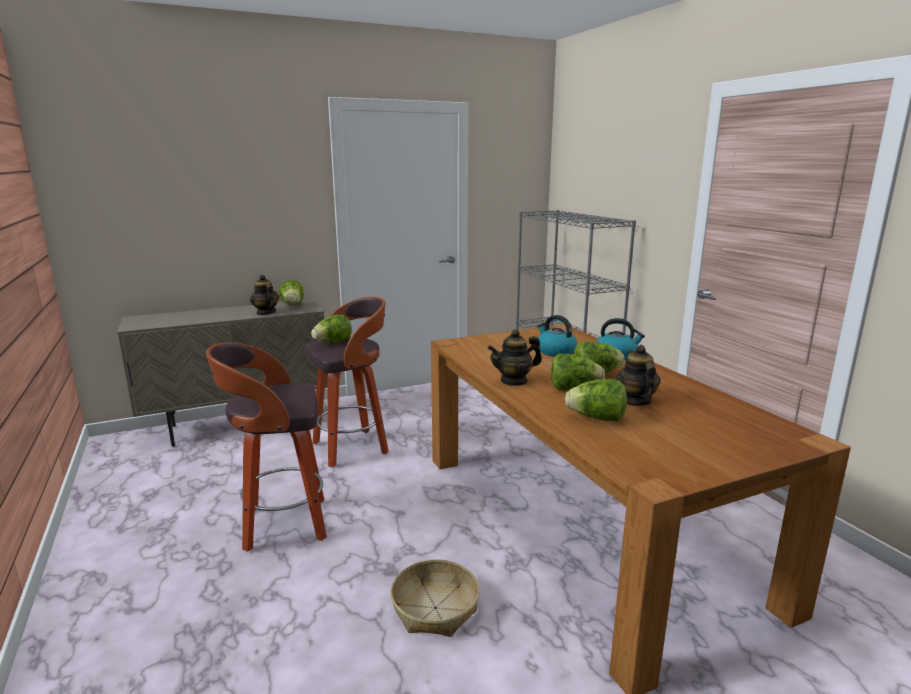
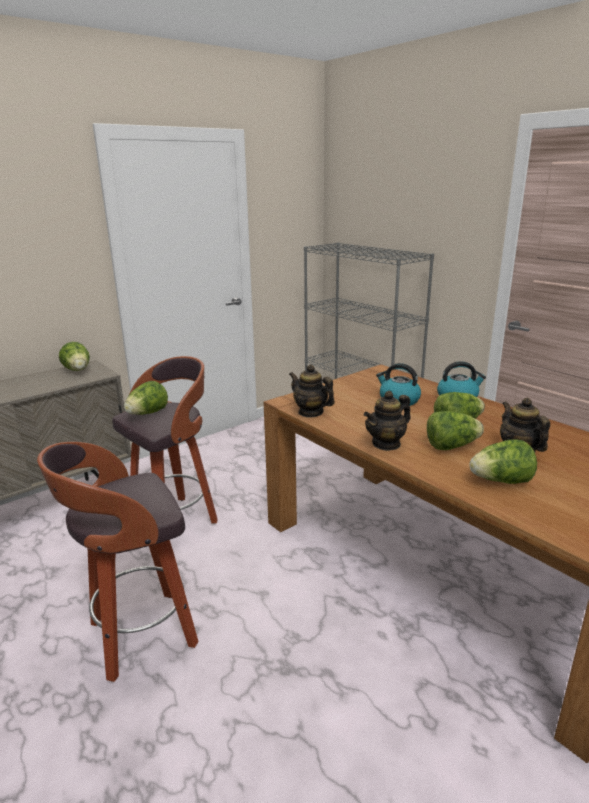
camera: 15 degrees left, 5 degrees up
(266, 312) = (51, 384): teapot -> teapot (311, 412)
(435, 608) = (354, 705): basket -> none

